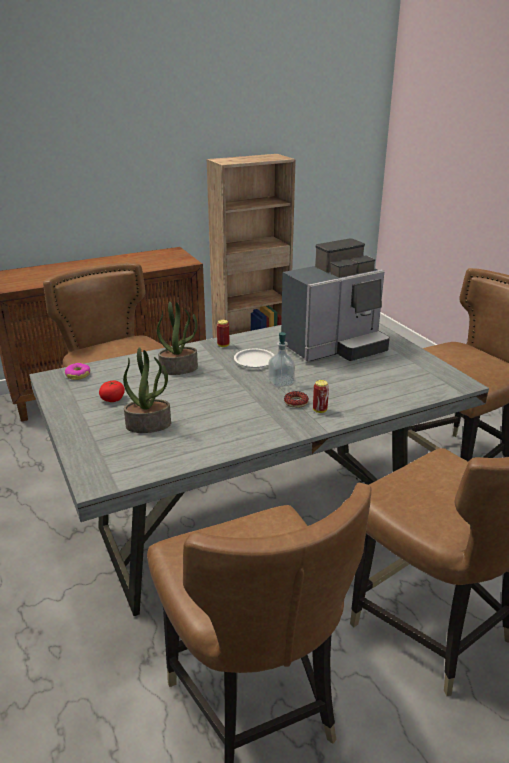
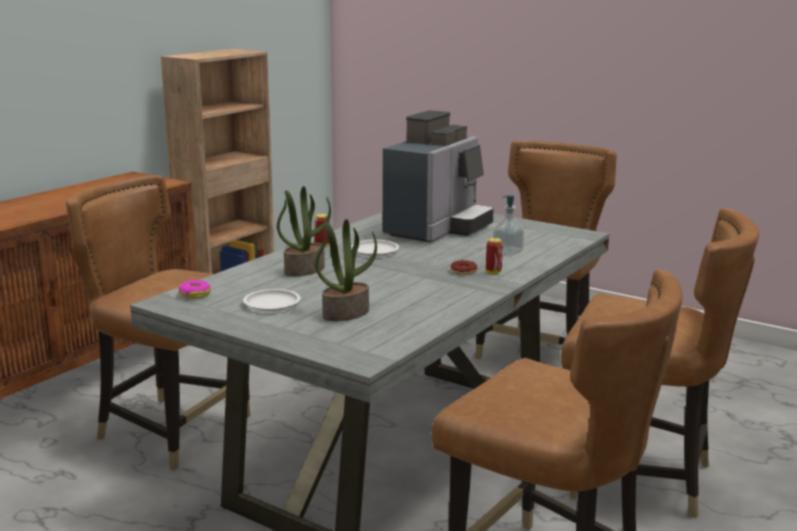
camera: 30 degrees left, 10 degrees down
(113, 399) = (271, 303): tomato -> white plate
(281, 382) = (427, 261): soap dispenser -> soap dispenser (507, 252)

